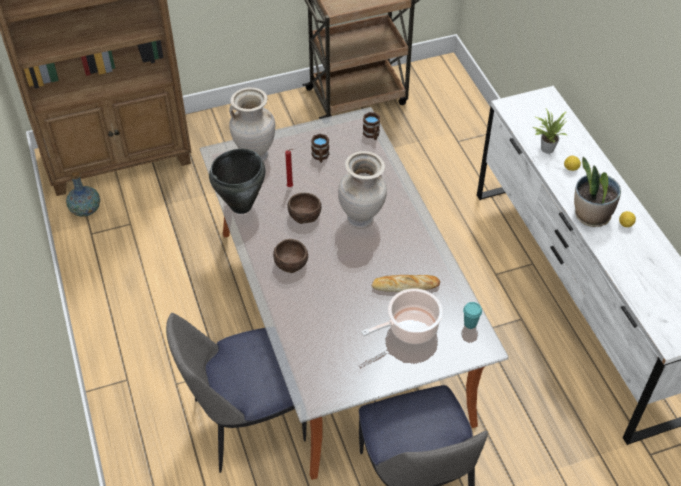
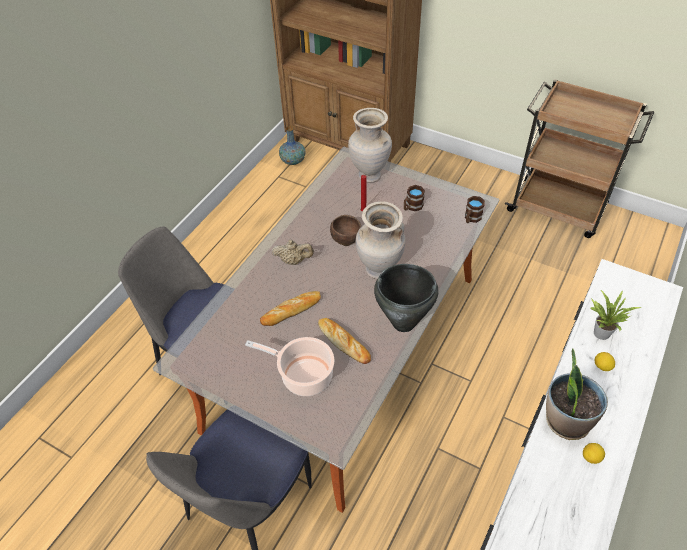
camera: 50 degrees right, 0 degrees up
(241, 206) = (316, 200): black cooking pot -> black cooking pot (404, 323)
(291, 262) = (293, 260): brown bowl -> beige teapot
(341, 296) = (291, 310): none -> bread
(470, 323) = (350, 414): turquoise cup -> none

